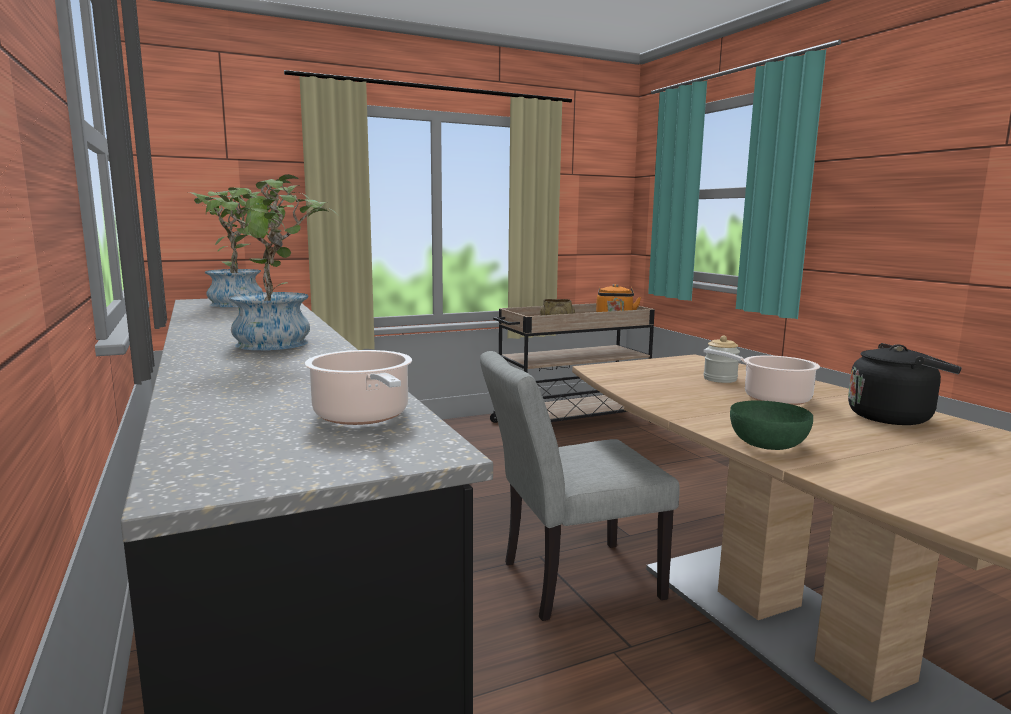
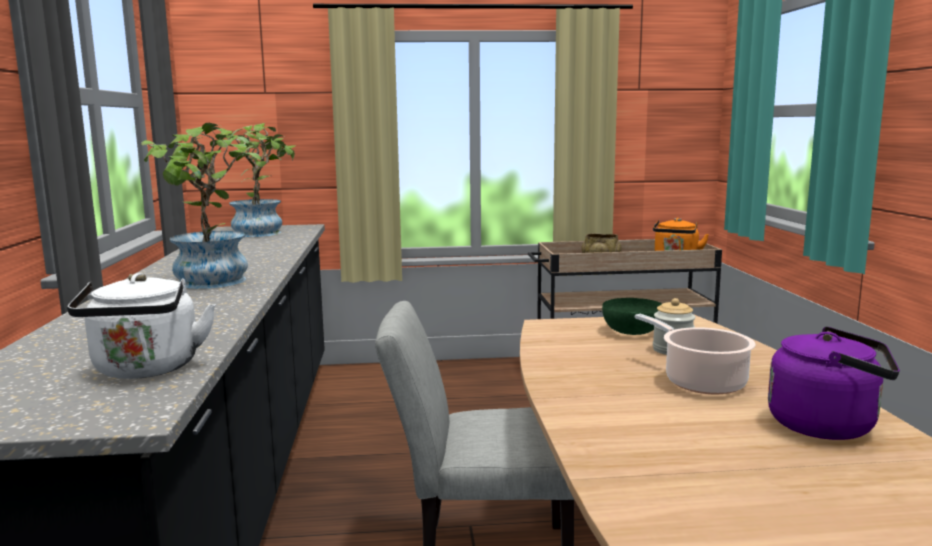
camera: 20 degrees right, 0 degrees up
(363, 416) = (146, 370): cooking pot -> white kettle
(768, 444) = (601, 443): green bowl -> green bowl (632, 331)
(894, 417) = (828, 426): black kettle -> purple kettle

